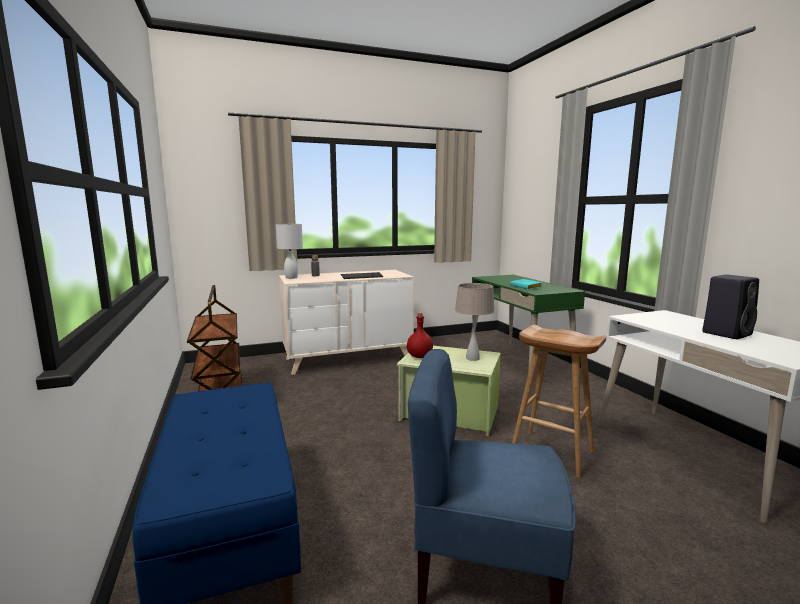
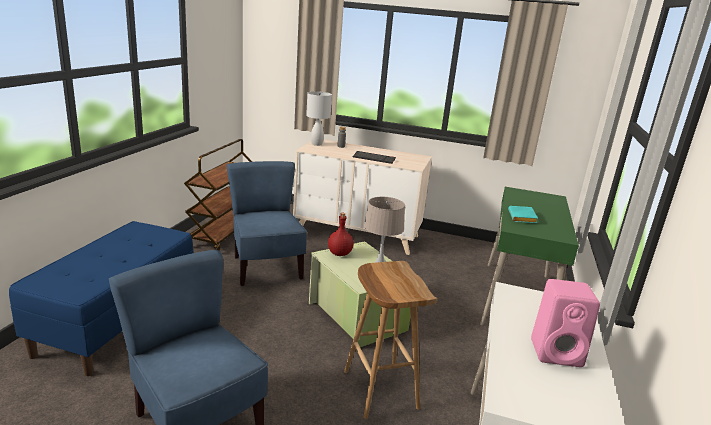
camera: 35 degrees right, 10 degrees up
(314, 411) = (265, 268): none -> blue chair
(727, 333) = (557, 353): black speaker -> pink speaker

